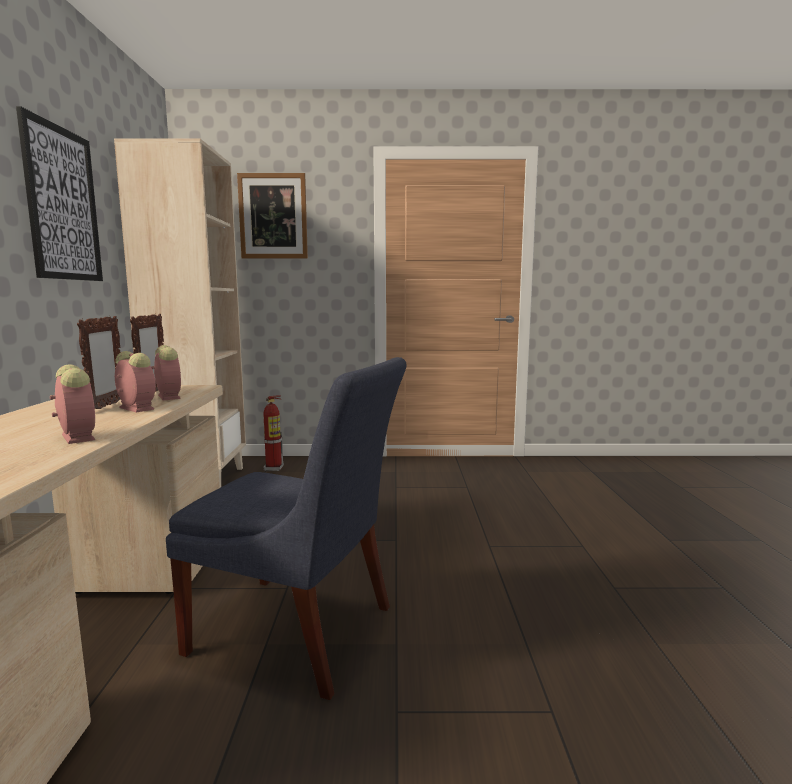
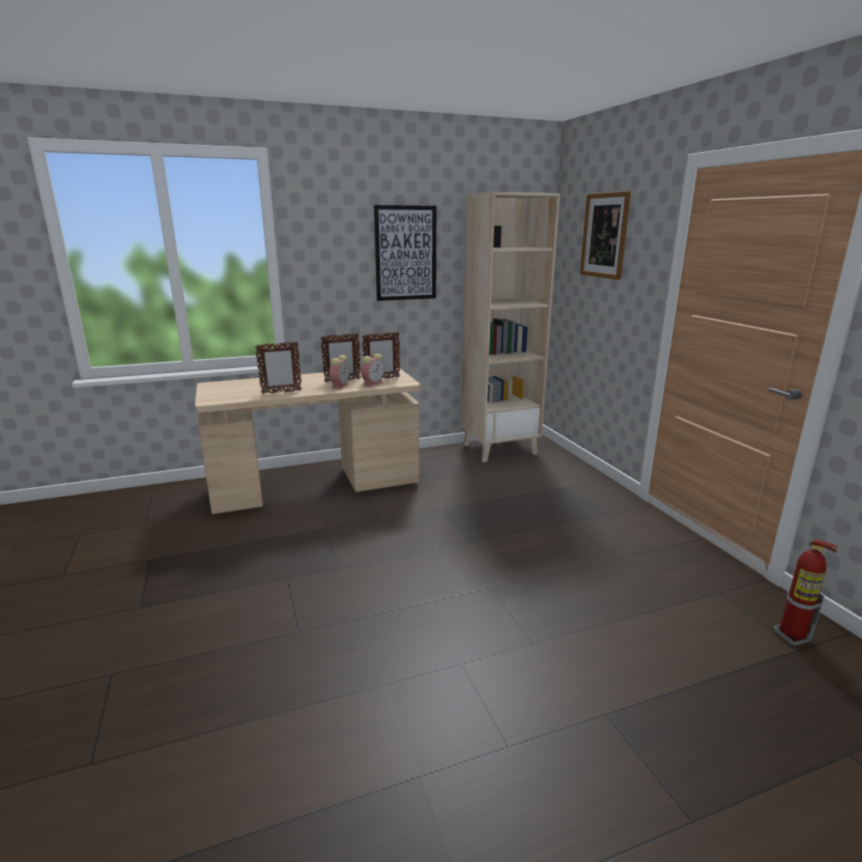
camera: 70 degrees right, 10 degrees up
(77, 437) = (281, 392): alarm clock -> picture frame
(274, 468) = (551, 464): fire extinguisher -> fire extinguisher (792, 636)
(299, 633) = (339, 535): blue chair -> none

